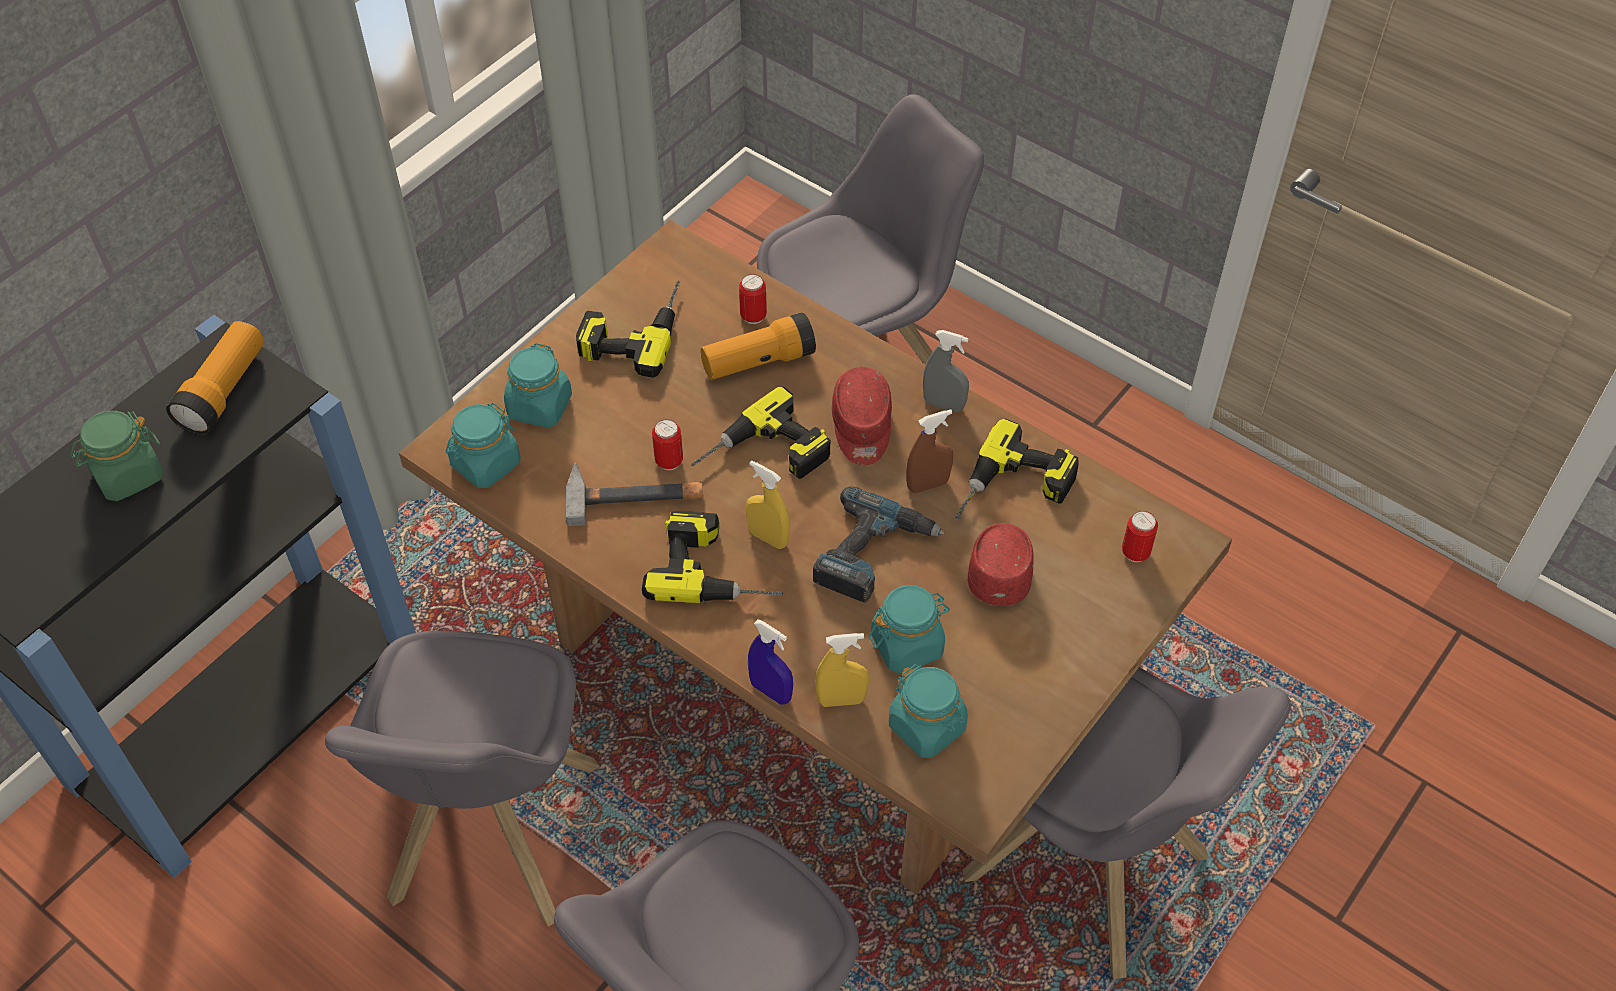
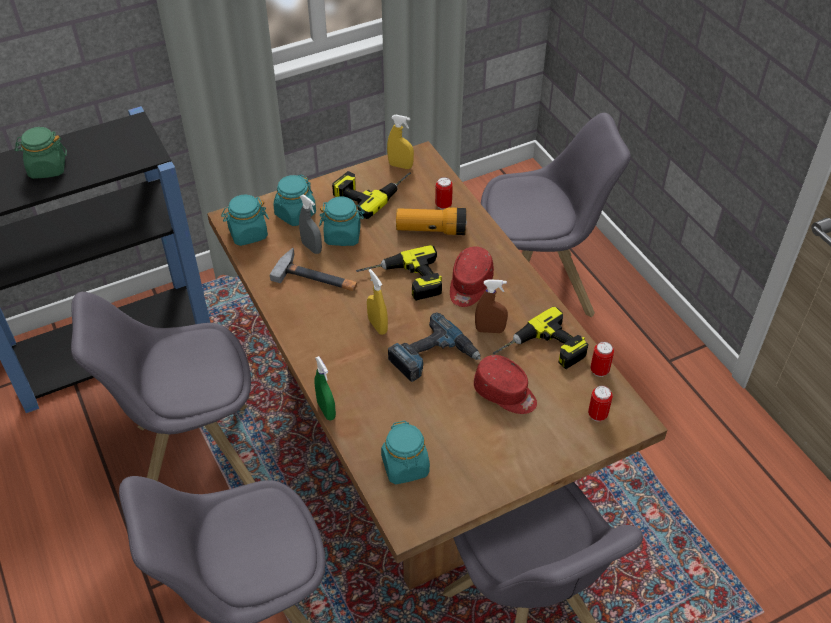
camera: 25 degrees right, 5 degrees down
(224, 391) = (120, 143): flashlight -> none
(492, 832) = (195, 455): grey chair -> grey chair turned 45 degrees clockwise
(669, 461) = (347, 266): can -> can (599, 370)
(718, 567) = (339, 332): power drill -> none
(771, 691) = (326, 410): blue spray bottle -> green spray bottle
(841, 700) = (364, 431): yellow spray bottle -> yellow spray bottle (400, 166)
(907, 645) = (422, 415): turquoise jar -> turquoise jar (343, 235)
(943, 404) = (527, 289): grey spray bottle -> grey spray bottle (311, 247)
(1000, 569) = (505, 393): red cap -> red cap turned 90 degrees clockwise

